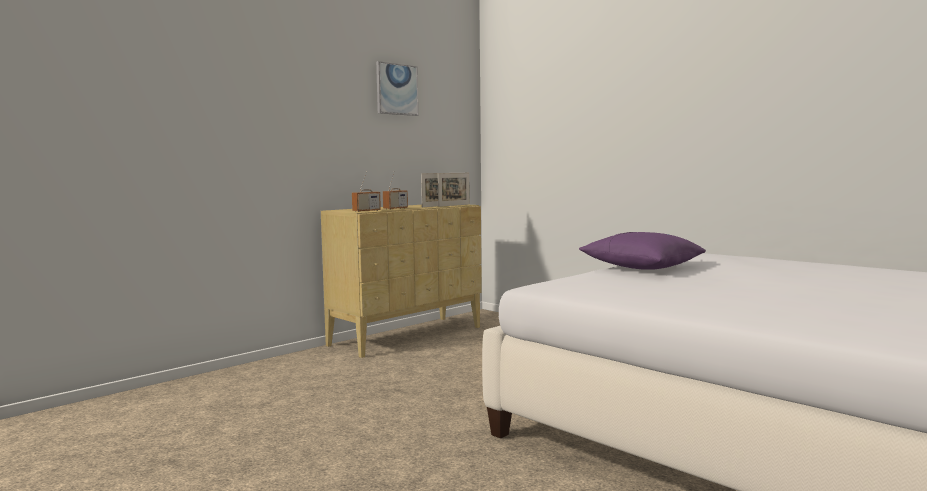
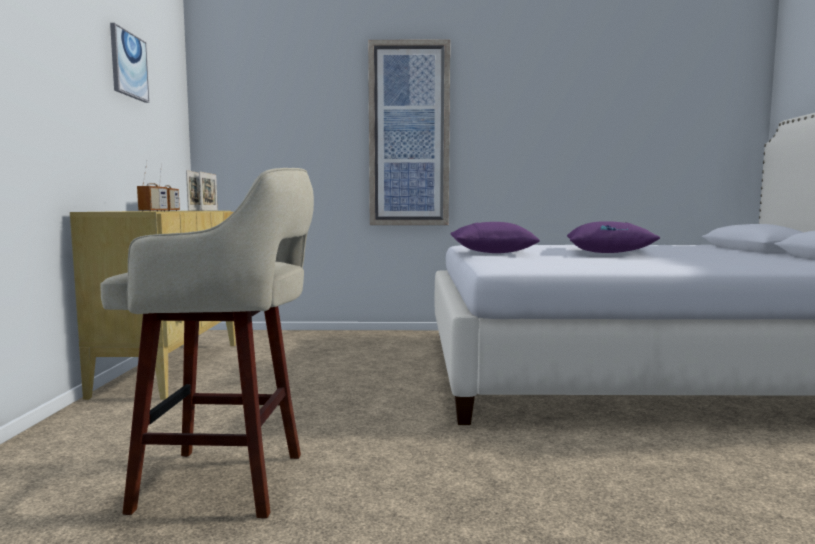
camera: 45 degrees left, 0 degrees up
(292, 418) = (229, 483): none -> beige stool
(661, 121) = (409, 134): none -> picture
(779, 283) = (608, 252): none -> purple pillow

